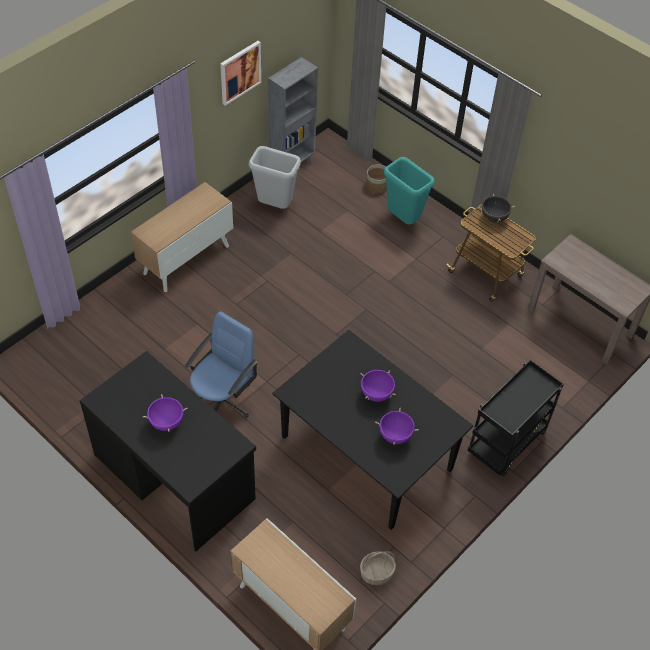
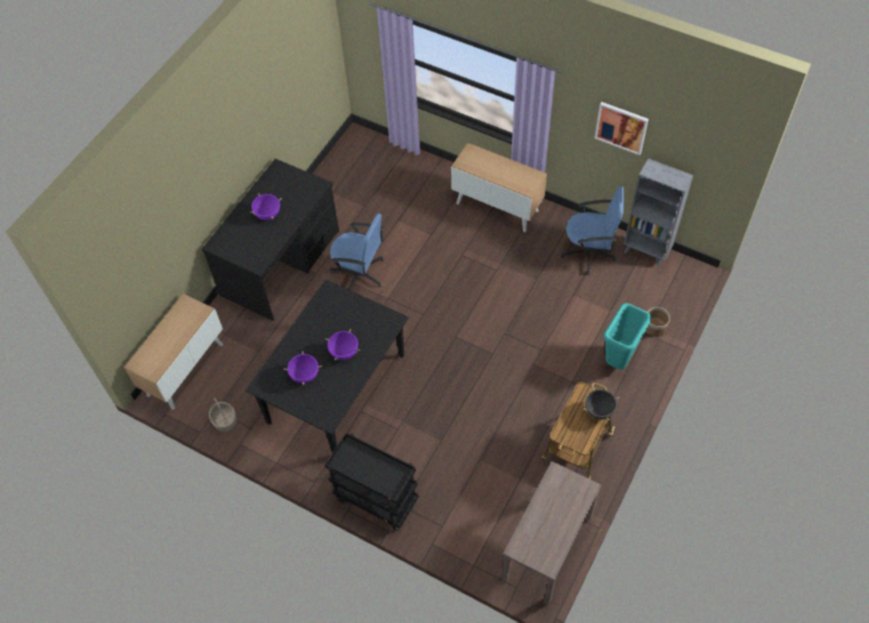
camera: 80 degrees right, 5 degrees up
(275, 206) = (589, 252): grey trash can -> blue office chair

